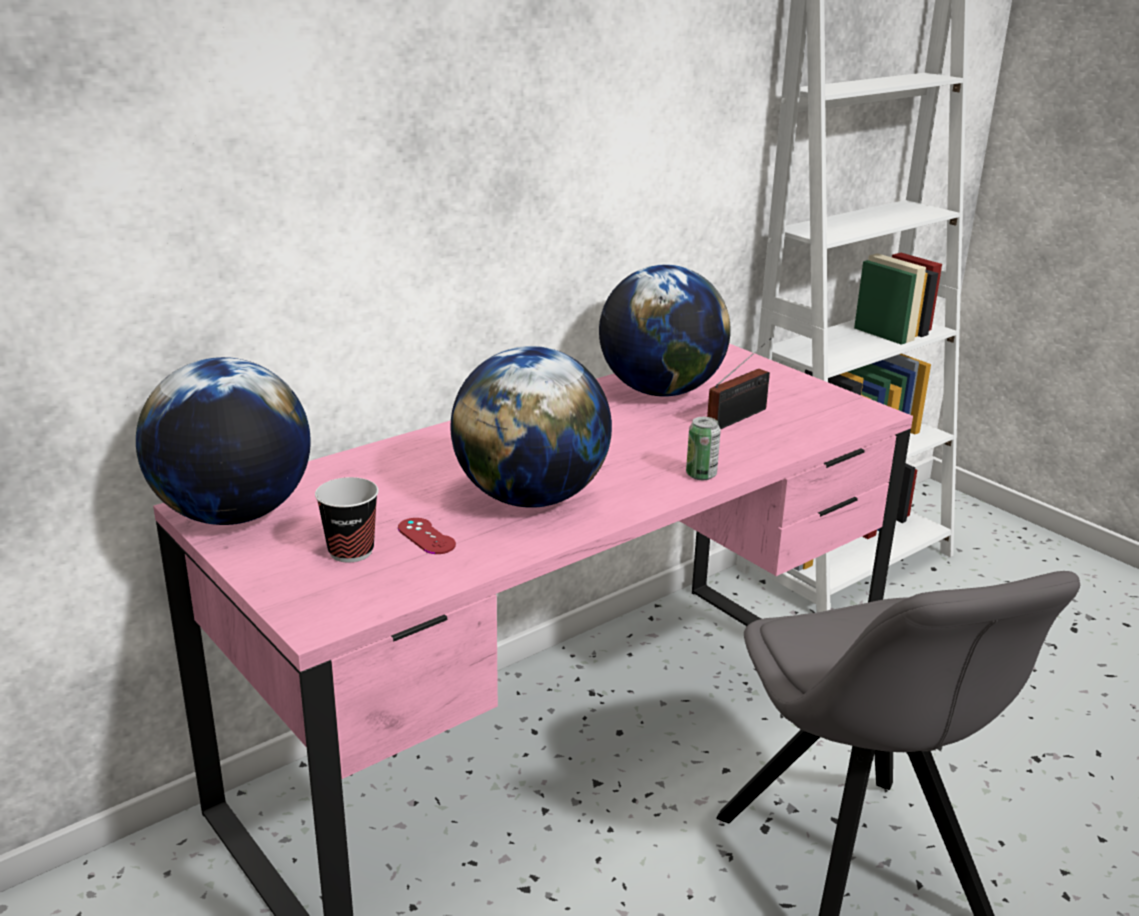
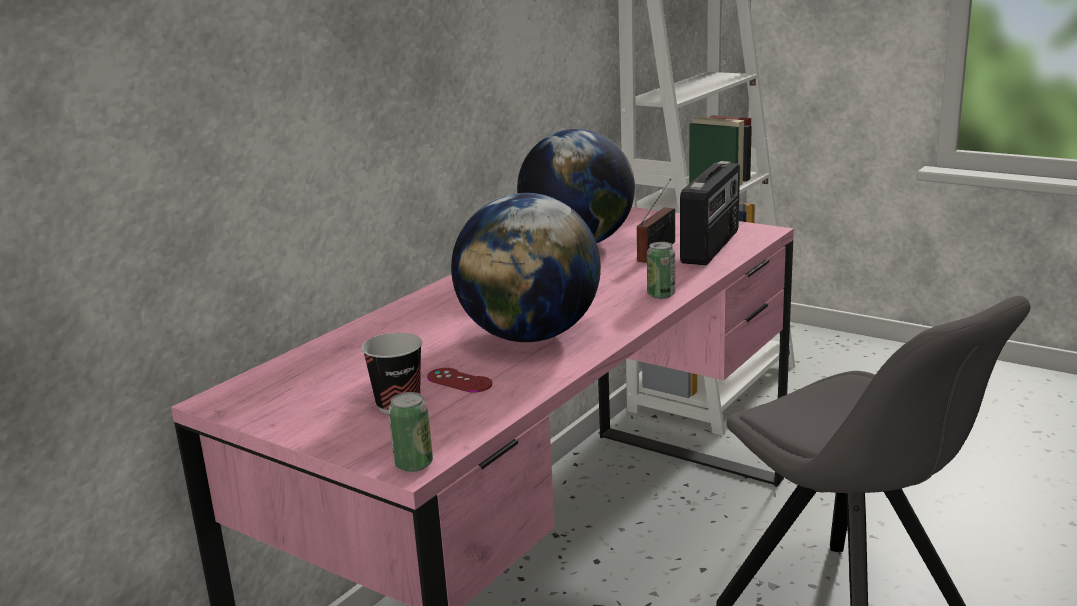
camera: 15 degrees left, 5 degrees down
(234, 514) = (260, 398): globe -> none
(319, 624) = (413, 464): none -> can
(801, 423) = (712, 247): none -> radio

